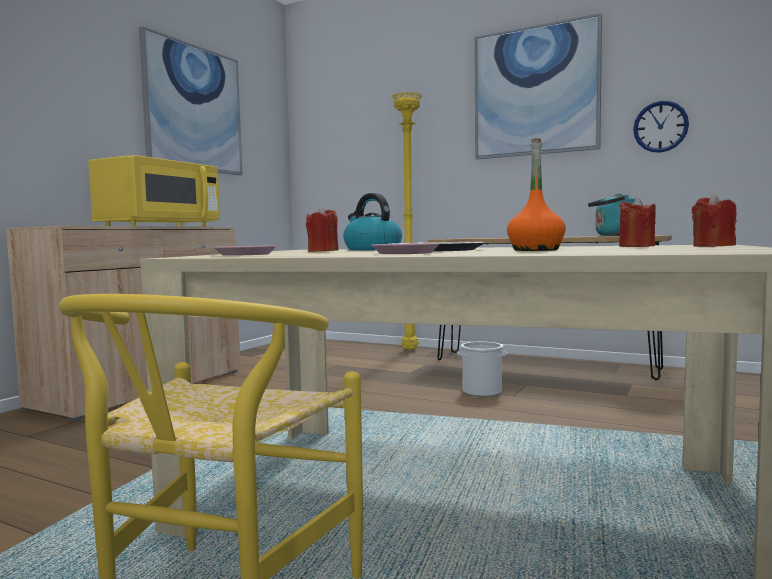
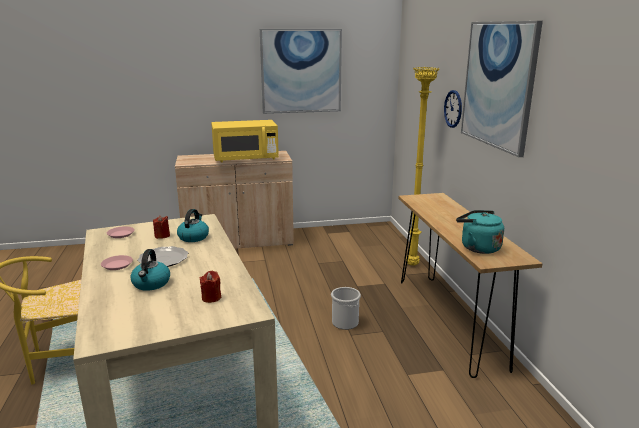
camera: 50 degrees right, 15 degrees up
(535, 250) = (151, 284): orange bottle -> kettle
(660, 127) = (559, 154): wall clock -> wall clock (453, 109)
(713, 246) = (203, 319): red candle -> none

